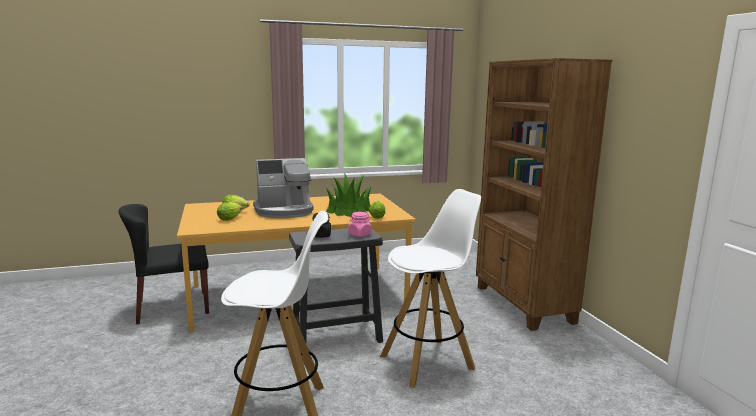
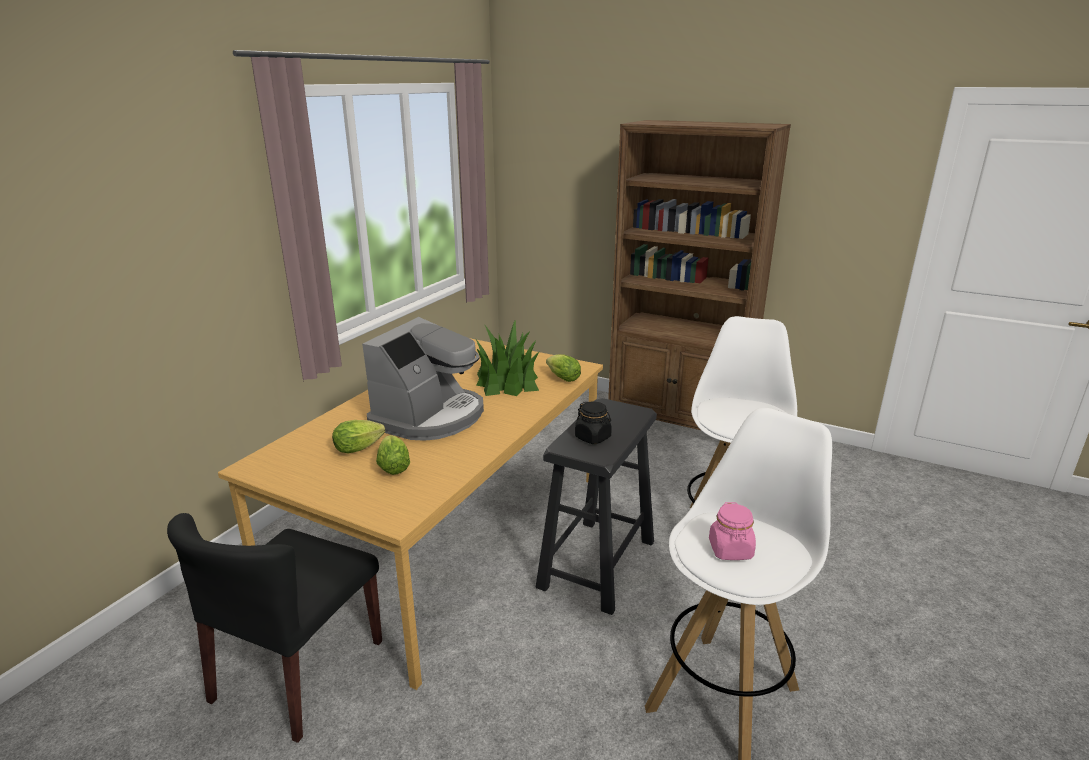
camera: 45 degrees left, 10 degrees up
(359, 234) = (625, 415): pink jar -> pink jar (730, 550)

